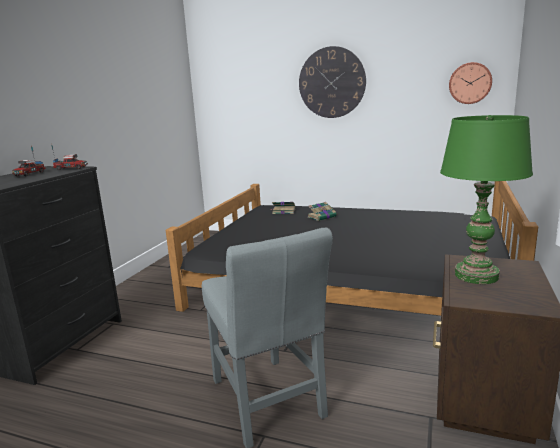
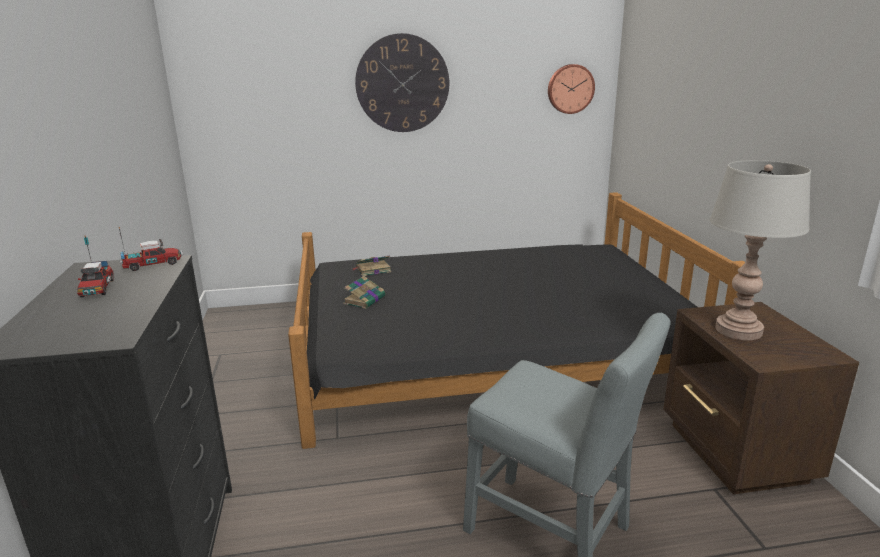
camera: 30 degrees left, 5 degrees up
(322, 217) = (436, 271): book -> book (365, 300)
(476, 275) = (738, 330): green table lamp -> grey table lamp

